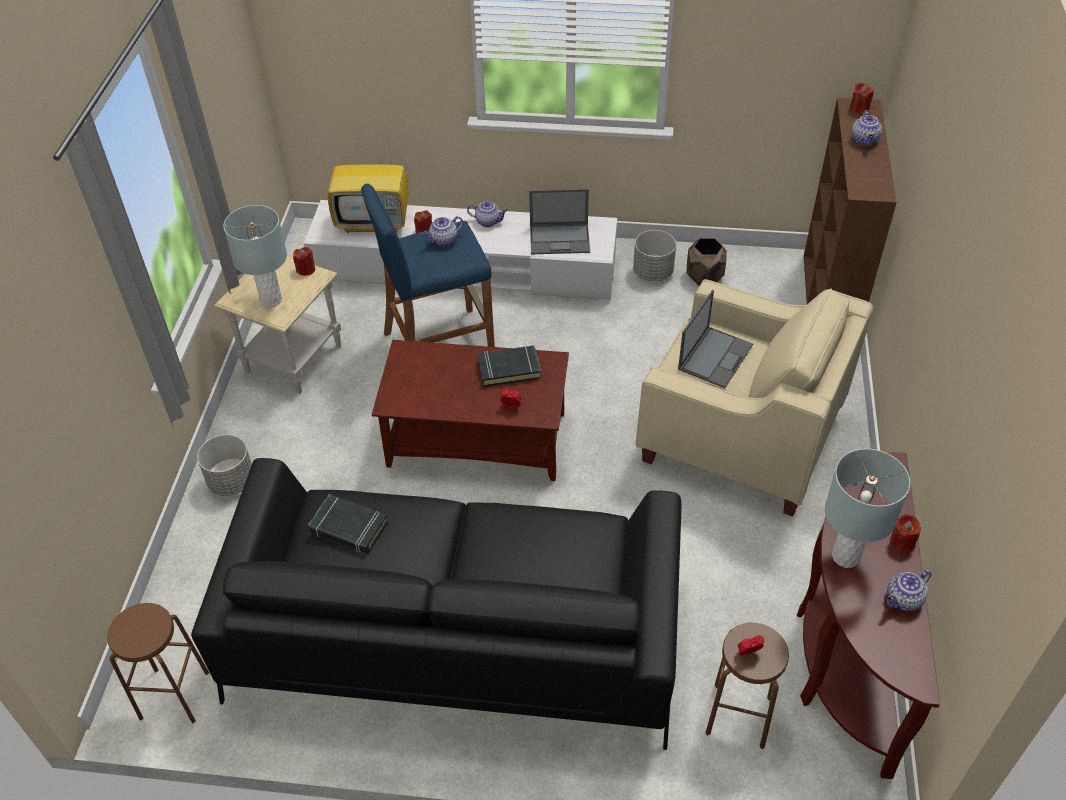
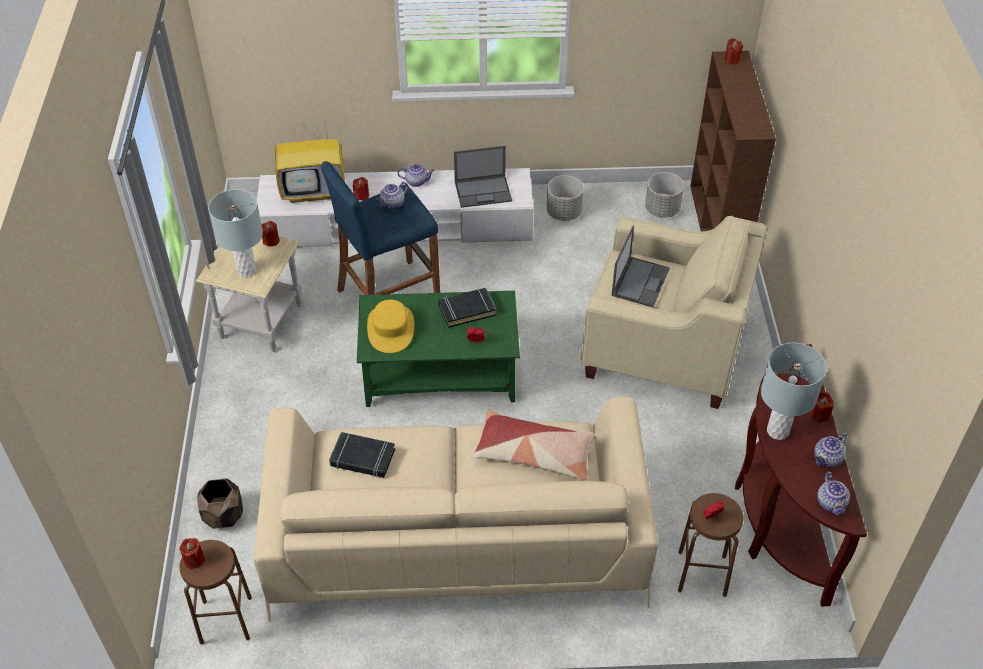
camera: 10 degrees left, 0 degrees up
(126, 624) = (194, 560): none -> red candle
(232, 481) = (231, 434): grey planter -> grey planter (662, 209)
(418, 381) = (391, 329): none -> yellow hat
(455, 635) = (457, 539): black sofa -> beige sofa
(475, 439) = (439, 374): brown coffee table -> green coffee table
(550, 546) = (534, 453): none -> pillow
(703, 277) = (608, 212): brown planter -> brown planter (223, 516)
(865, 140) = (741, 87): teapot -> teapot (831, 503)

